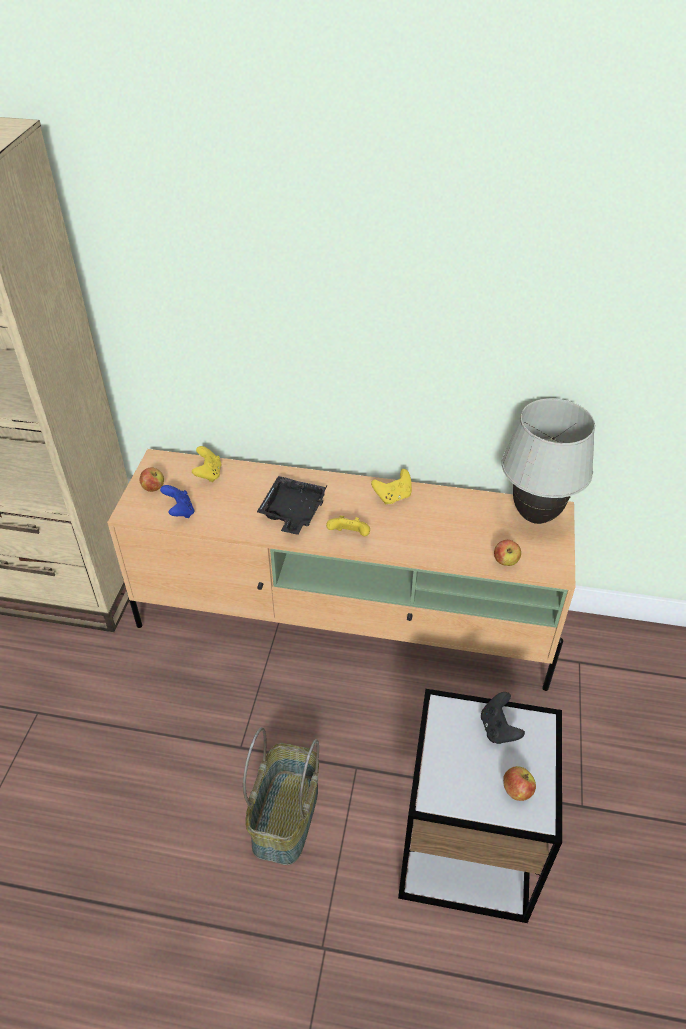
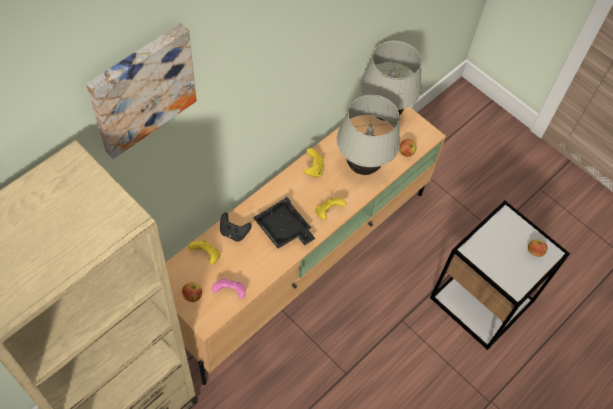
camera: 60 degrees left, 15 degrees up
(147, 136) = (141, 88): none -> picture
(180, 511) = (230, 292): blue game controller -> pink game controller
(287, 818) = (408, 375): basket -> none
(440, 533) = (362, 167): none -> white table lamp
(498, 729) = (497, 234): black game controller -> black game controller (234, 232)

